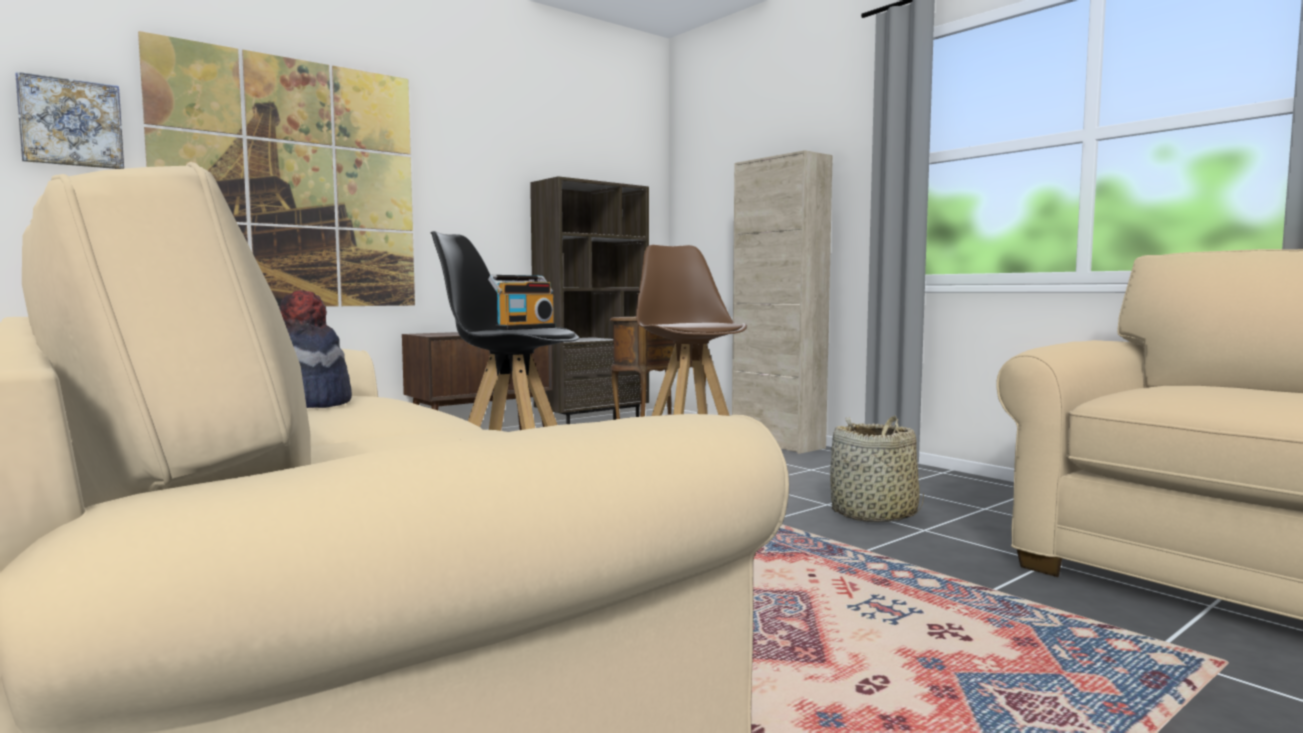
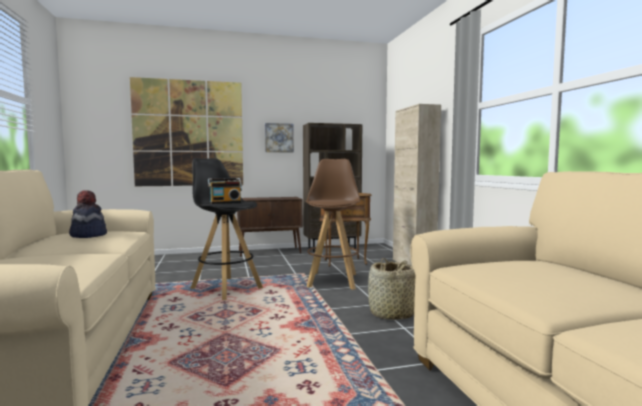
camera: 25 degrees right, 0 degrees up
(71, 123) = (106, 115): picture -> picture (279, 138)

